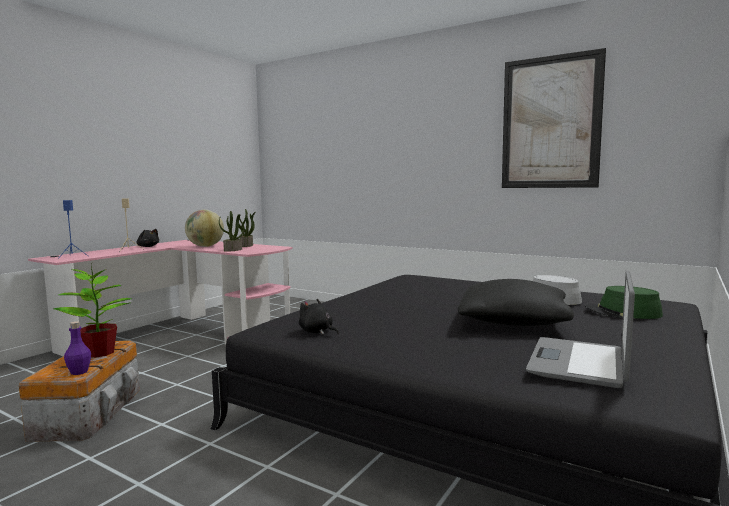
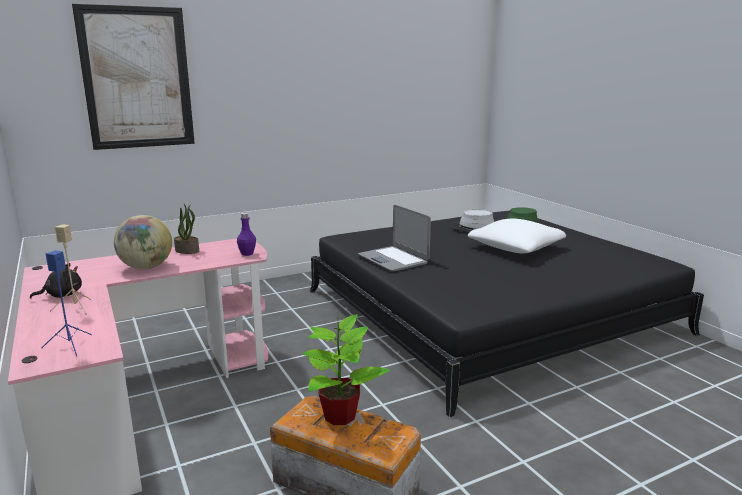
camera: 60 degrees left, 10 degrees up
(79, 372) = (399, 429): purple bottle -> purple bottle (247, 253)
(233, 250) = (216, 260): potted plant -> none
(317, 332) = (486, 298): black plush toy -> none
(513, 321) = (516, 248): black pillow -> white pillow
(550, 123) = (396, 81): picture -> picture (137, 78)
(579, 363) = (608, 258): laptop -> laptop (393, 259)

